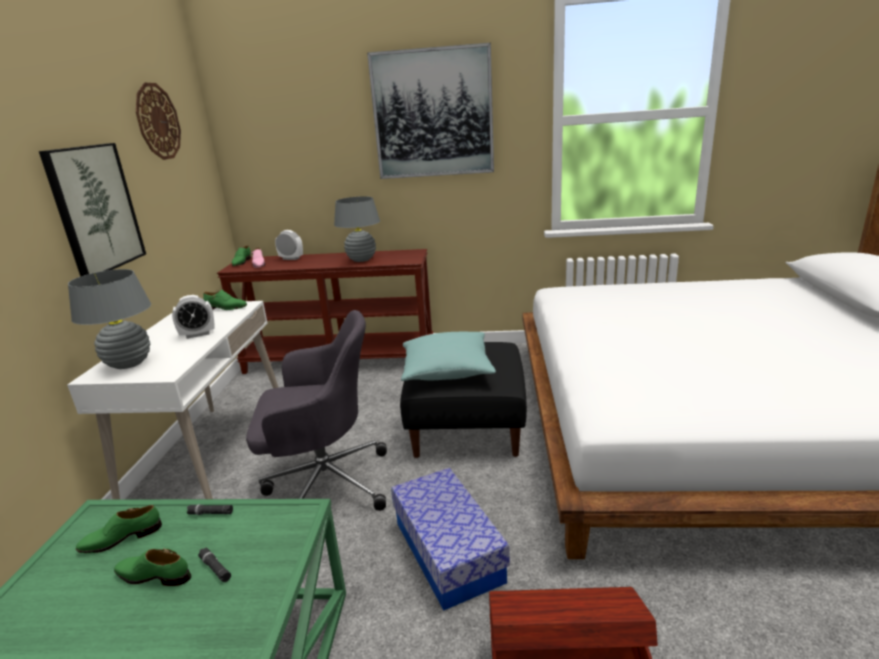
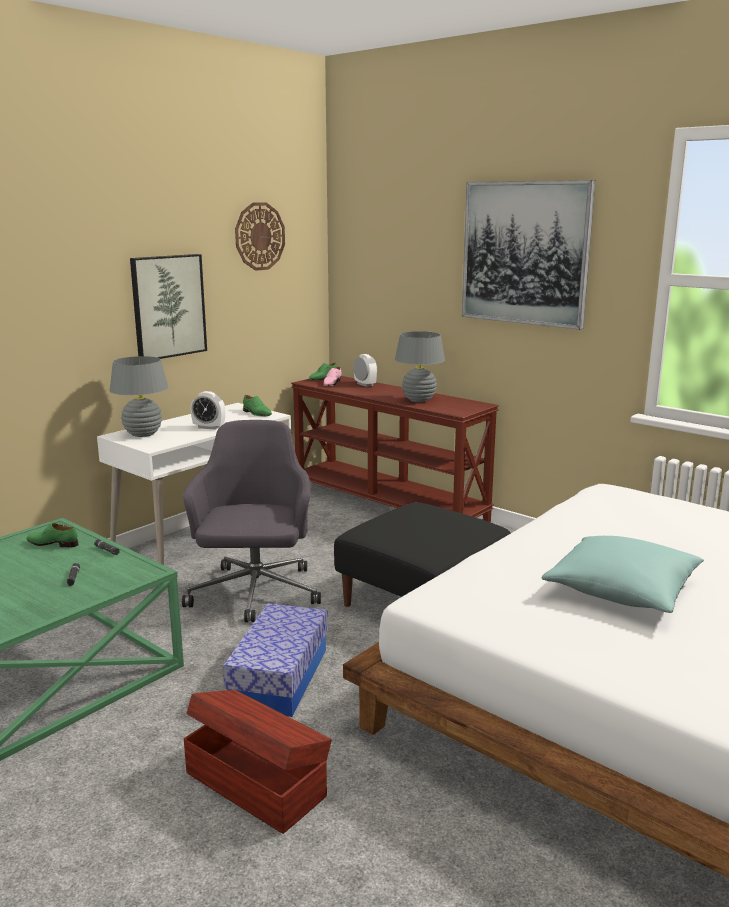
camera: 35 degrees right, 5 degrees down
(154, 575) = (44, 567): green shoe -> none
(325, 484) = (255, 594): grey office chair -> grey office chair turned 120 degrees counterclockwise
(447, 370) = (400, 528): turquoise pillow -> turquoise pillow (621, 591)

